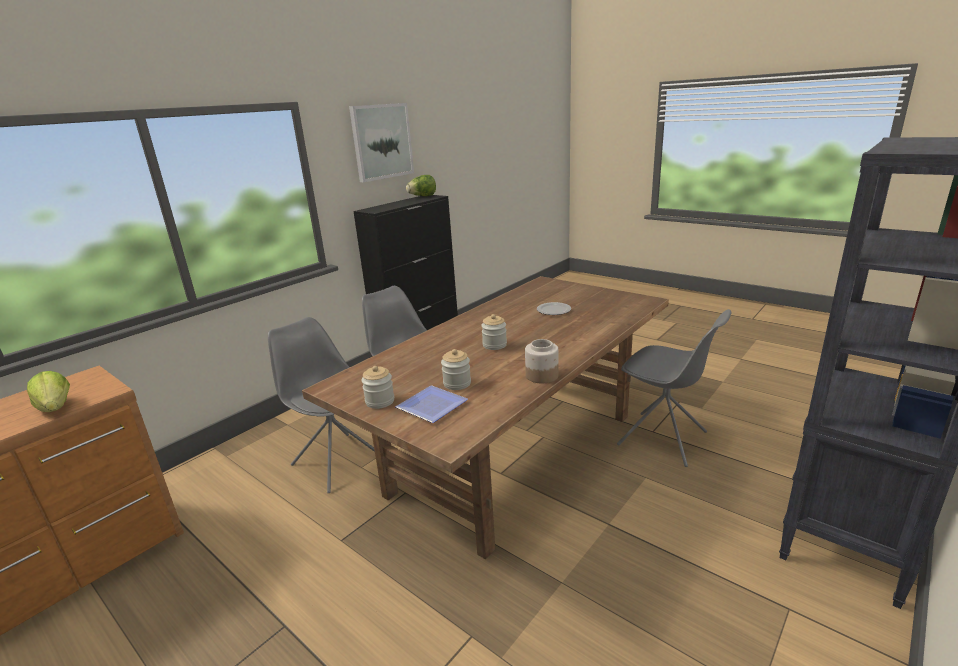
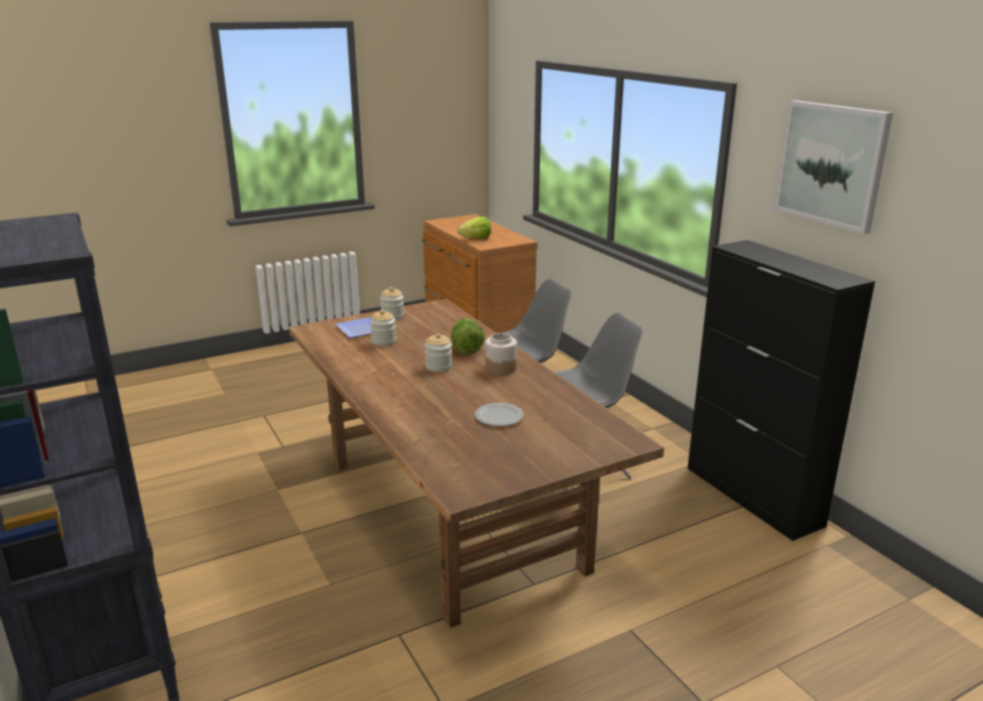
camera: 110 degrees right, 0 degrees up
(422, 196) = (844, 275): lettuce -> lettuce (466, 348)
(541, 376) = (350, 372): jar -> jar (500, 368)
(664, 439) = (374, 635): grey chair -> none

